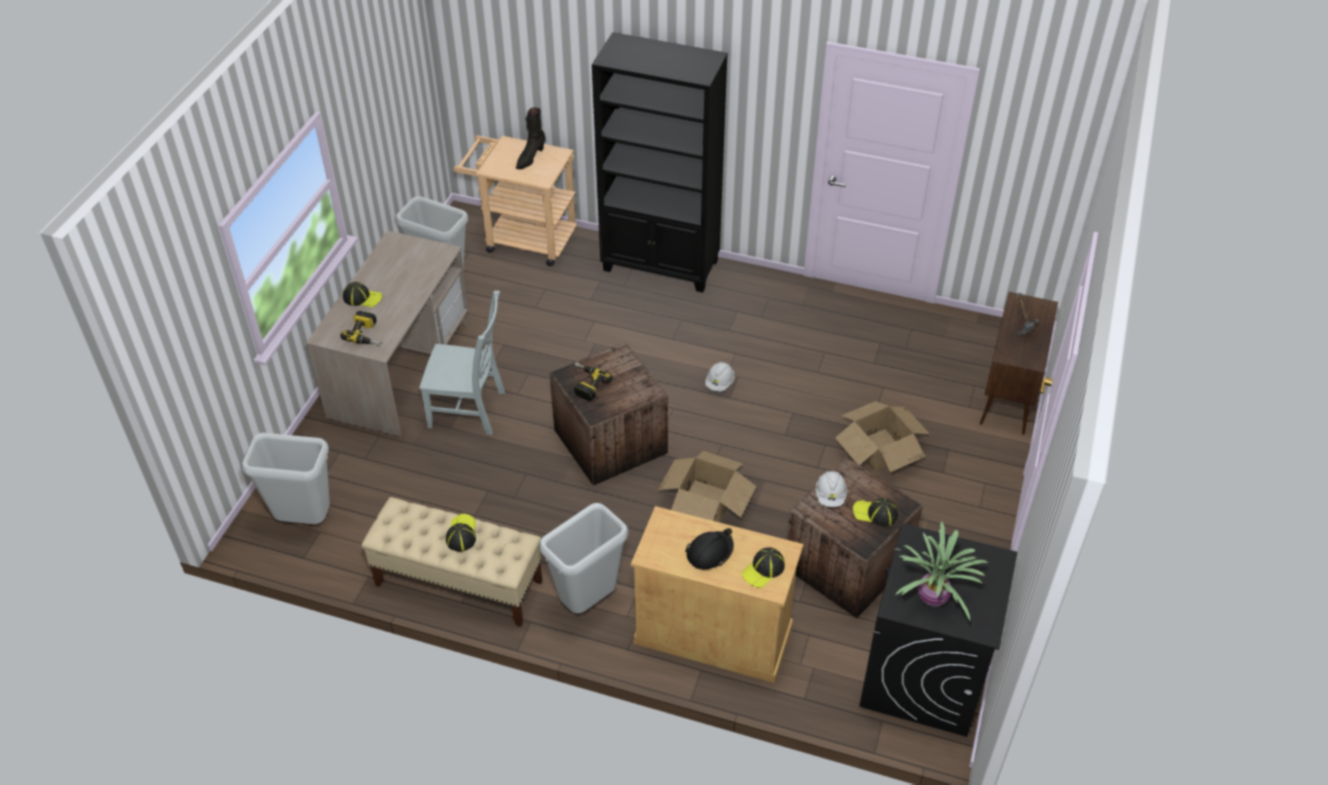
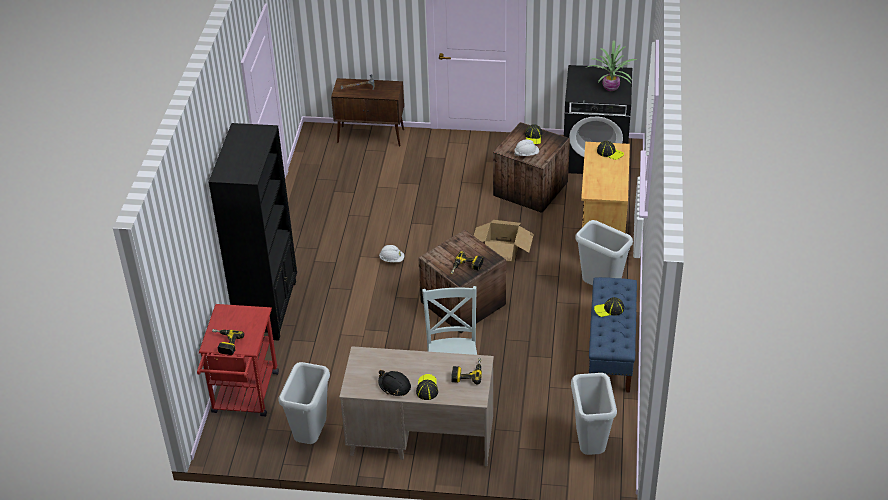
camera: 100 degrees left, 5 degrees down
(458, 583) = (611, 351): beige bench -> blue bench
(504, 152) = (224, 343): none -> power drill
(523, 239) = (244, 397): beige cart -> red cart
(530, 158) = (231, 326): black boot -> none
(710, 553) = (607, 173): black hard hat -> black hard hat (394, 386)
(880, 449) = (433, 183): cardboard box -> none

